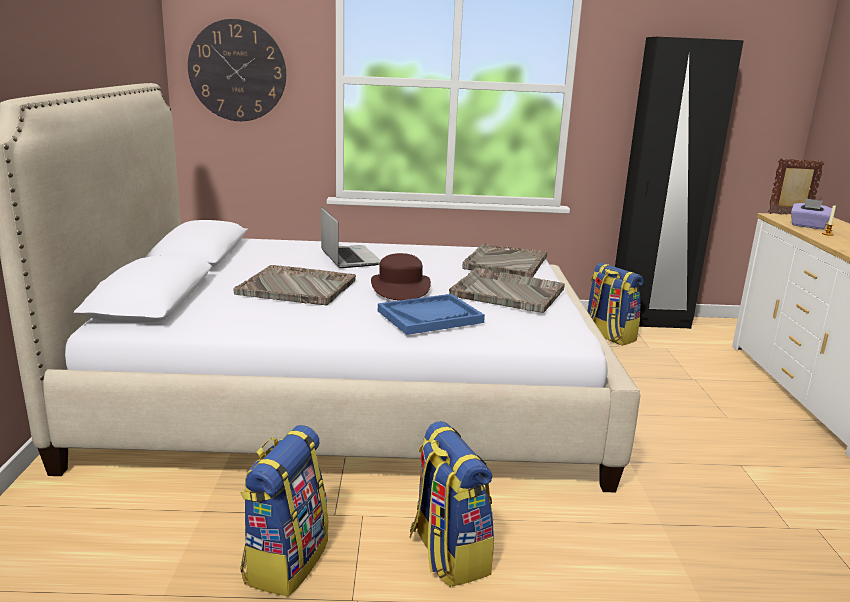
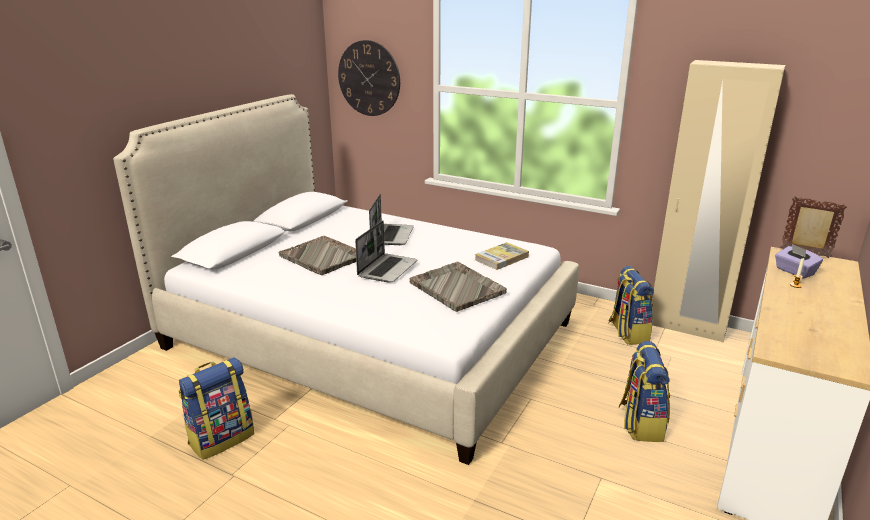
camera: 30 degrees right, 5 degrees up
(400, 287) = (387, 269): brown hat -> laptop
(430, 317) = (370, 298): blue tray -> none
(447, 554) = (310, 467): backpack -> backpack (640, 423)
(505, 263) = (501, 258): grey tray -> book
(649, 322) = (687, 327): black wardrobe -> beige wardrobe

